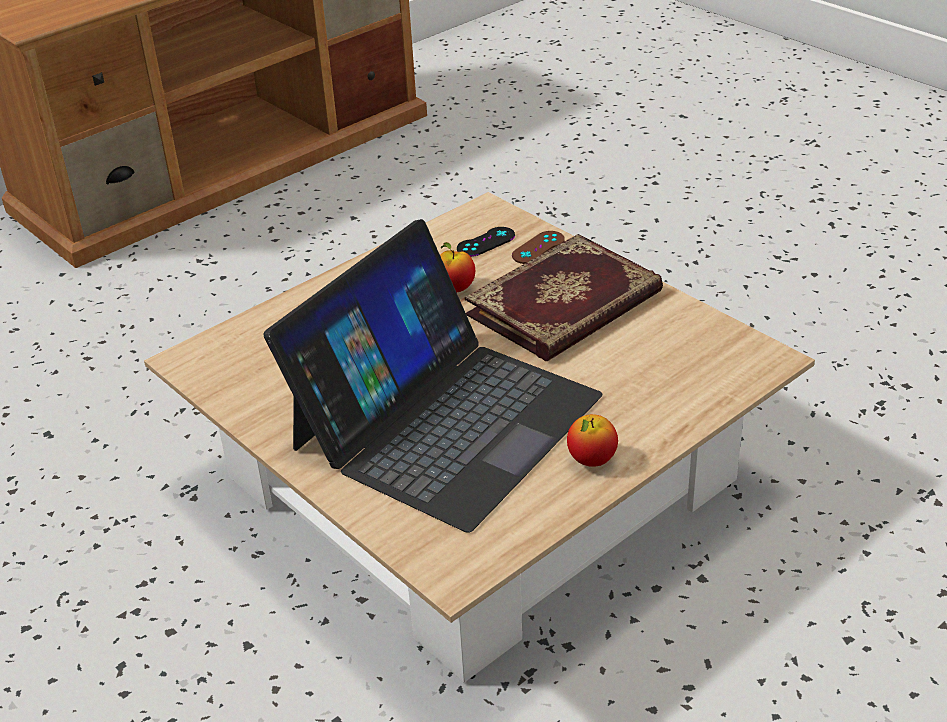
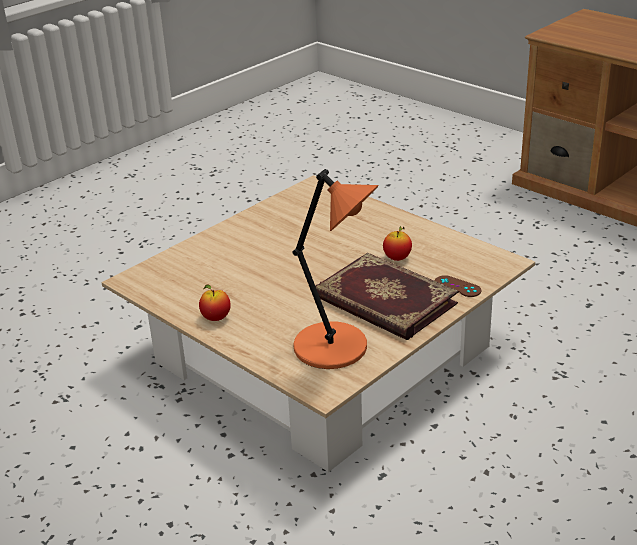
camera: 85 degrees right, 5 degrees down
(445, 420) = (257, 267): laptop -> none
(486, 242) = (460, 265): black game controller -> none
(674, 348) = (335, 348): none -> orange table lamp

